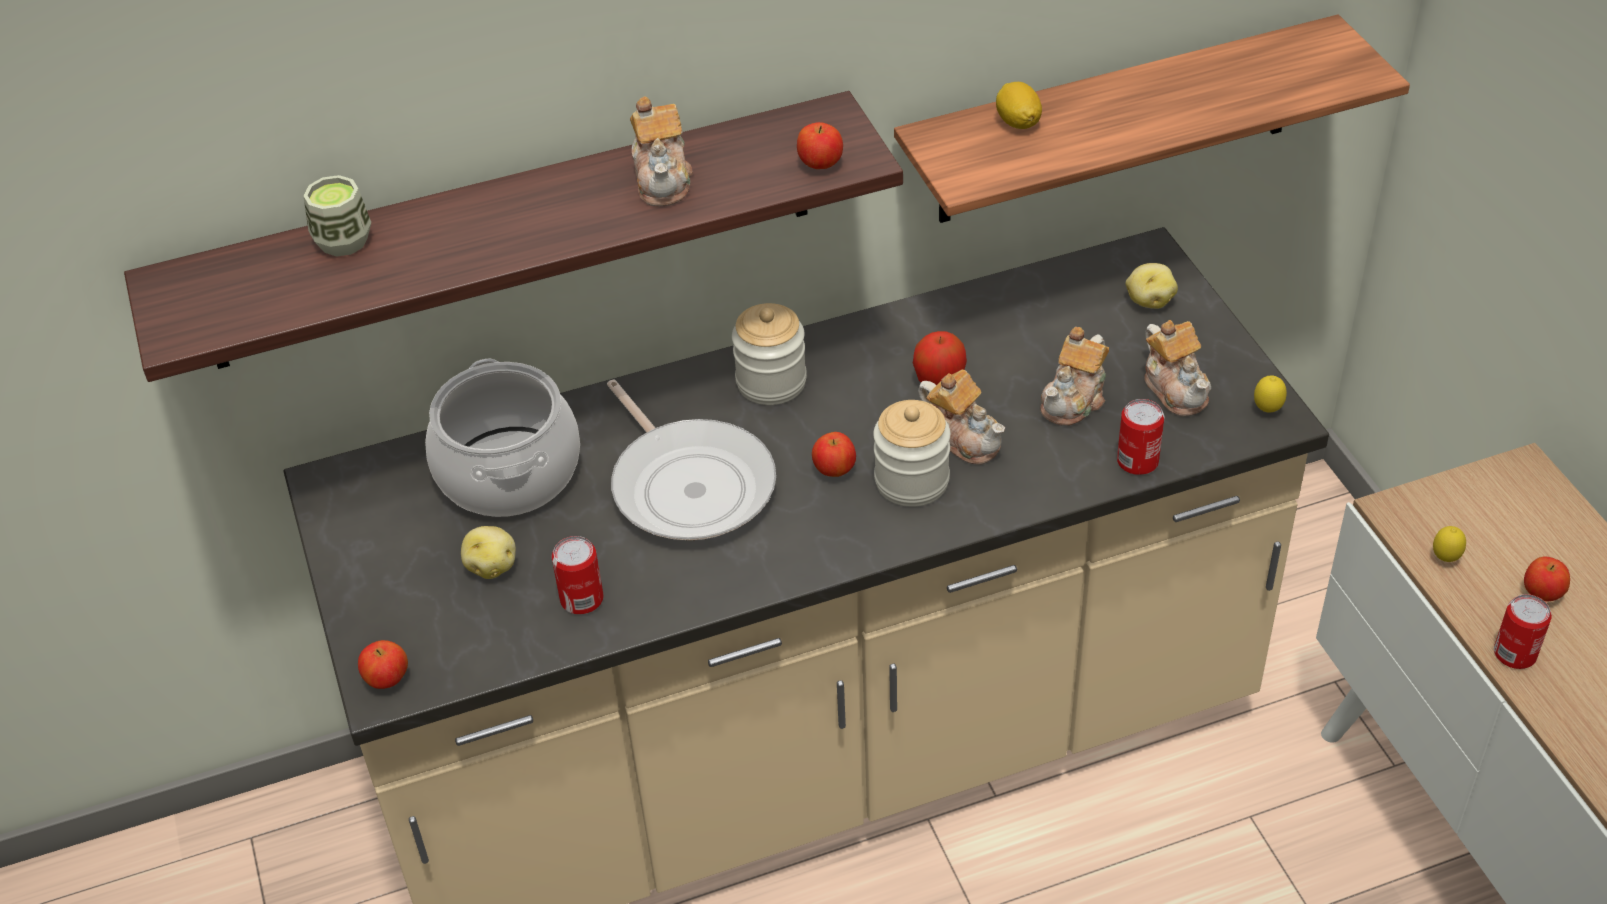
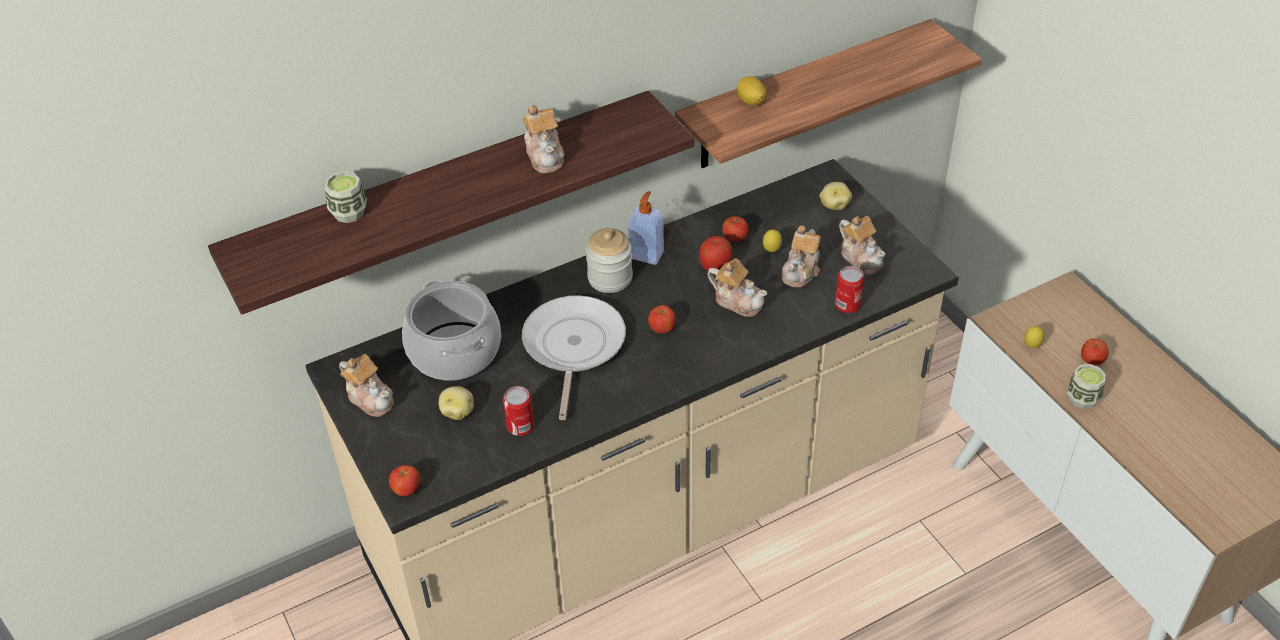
camera: 10 degrees left, 0 degrees up
(367, 531) = (370, 398): none -> teapot
(690, 484) = (573, 347): frying pan -> frying pan turned 135 degrees counterclockwise
(820, 165) = (642, 138): apple -> apple (735, 239)
(836, 350) = (646, 254): none -> soap dispenser
(911, 481) = (712, 331): jar -> none
(1267, 410) = (919, 266): lemon -> lemon (771, 251)
(1514, 654) = (1082, 398): can -> cup

